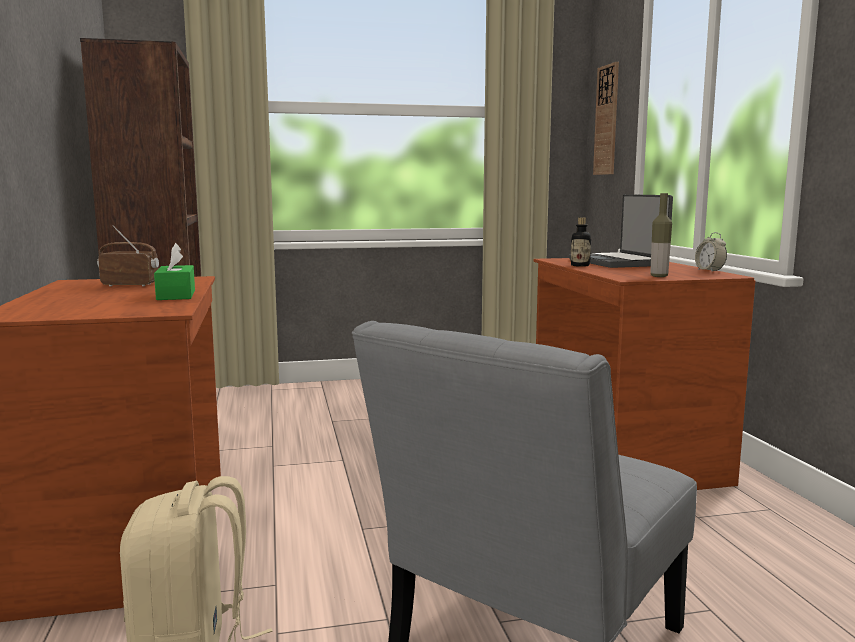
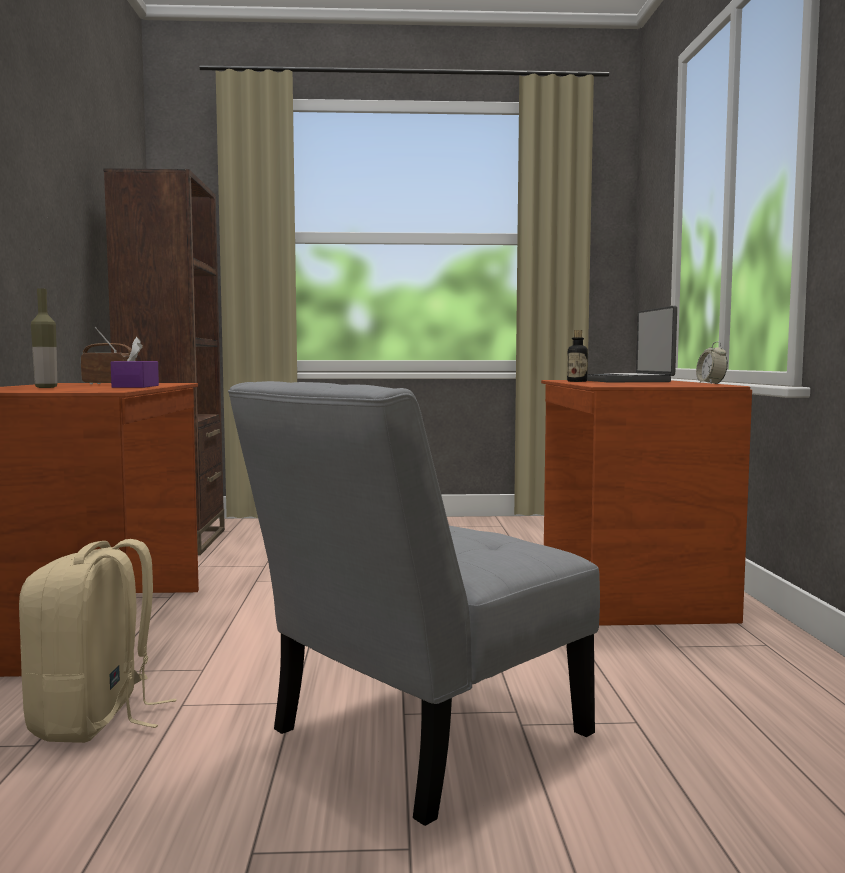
camera: 10 degrees right, 5 degrees down
(176, 295) = (136, 386): green tissue box -> purple tissue box
(607, 120) = (649, 243): wall clock -> none
(659, 276) = (642, 385): bottle -> bottle (46, 387)

